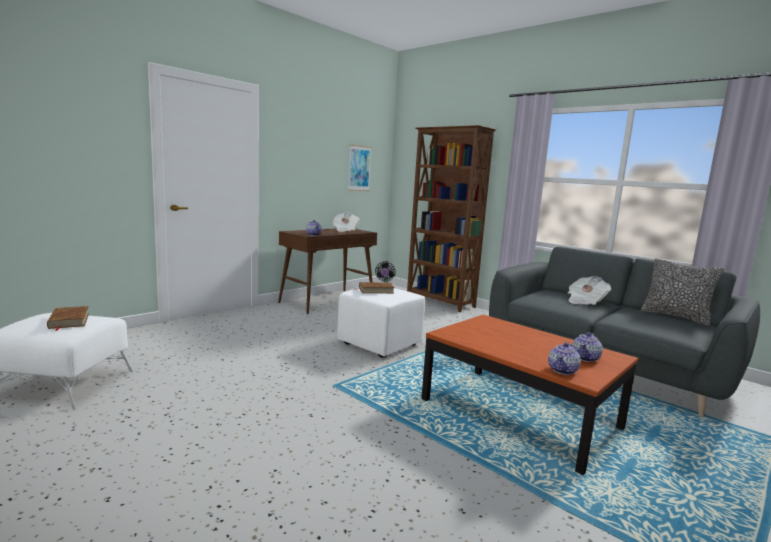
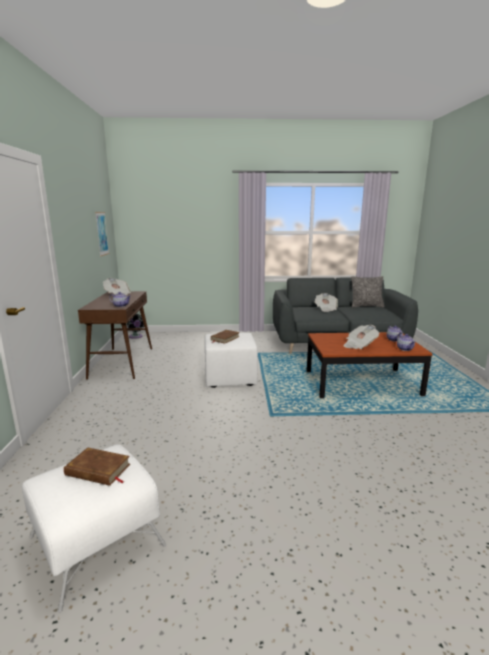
camera: 45 degrees left, 5 degrees up
(440, 302) = (195, 335): brown bookcase -> none
(504, 343) = (359, 345): none -> newspaper

